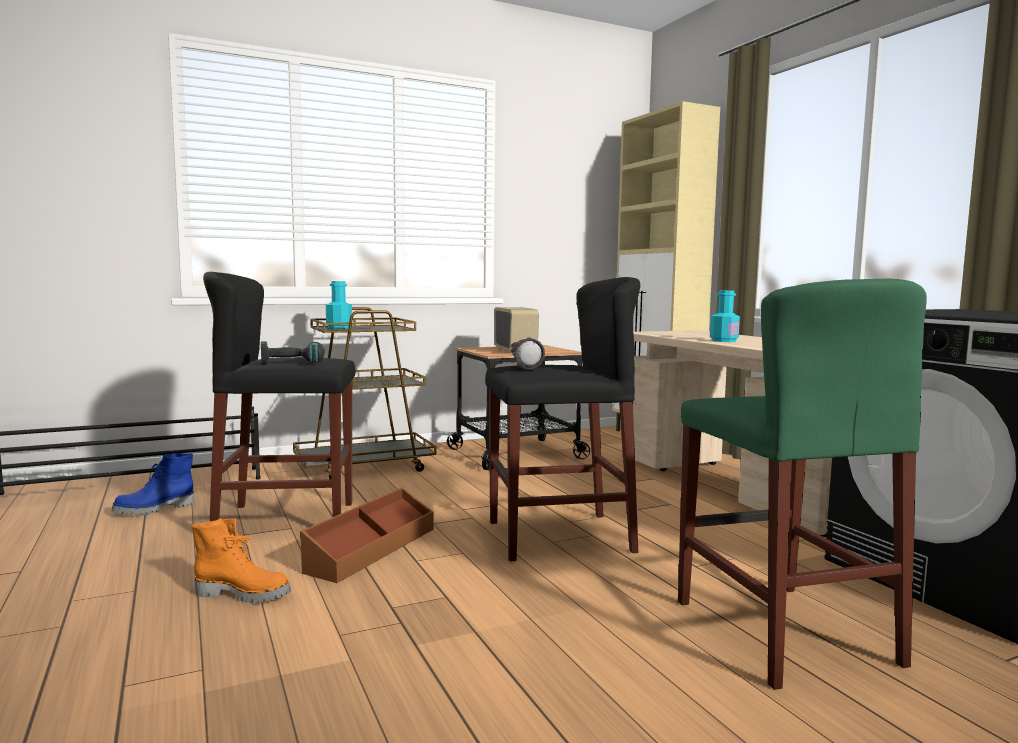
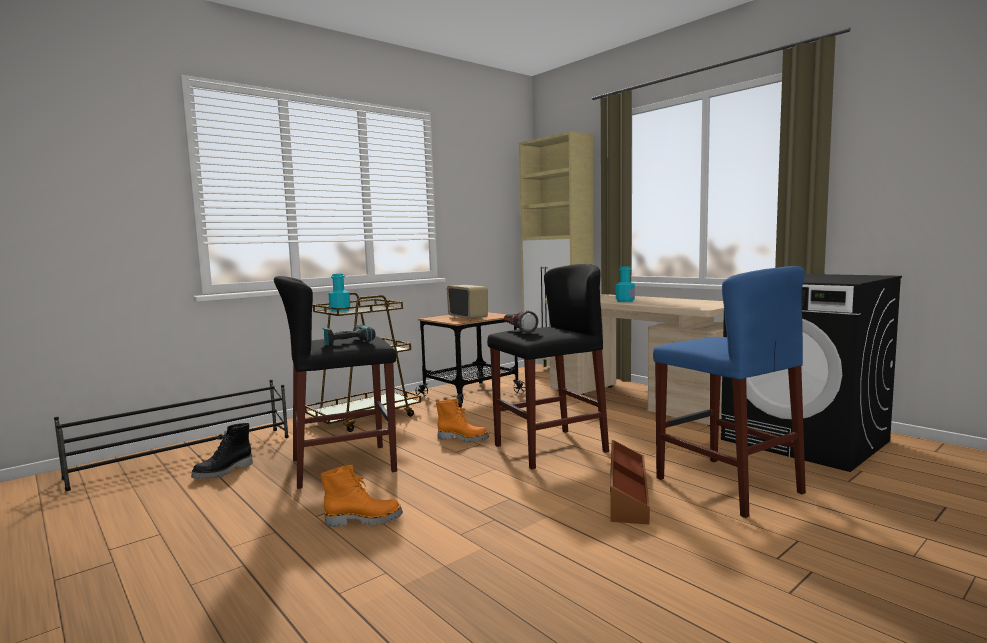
camera: 15 degrees left, 0 degrees up
(155, 509) = (224, 472): blue boot -> black boot
(371, 549) = (427, 475): brown storage box -> brown storage box (626, 493)
(457, 508) = (463, 439): none -> orange boot
(782, 631) = (727, 485): green stool -> blue stool

